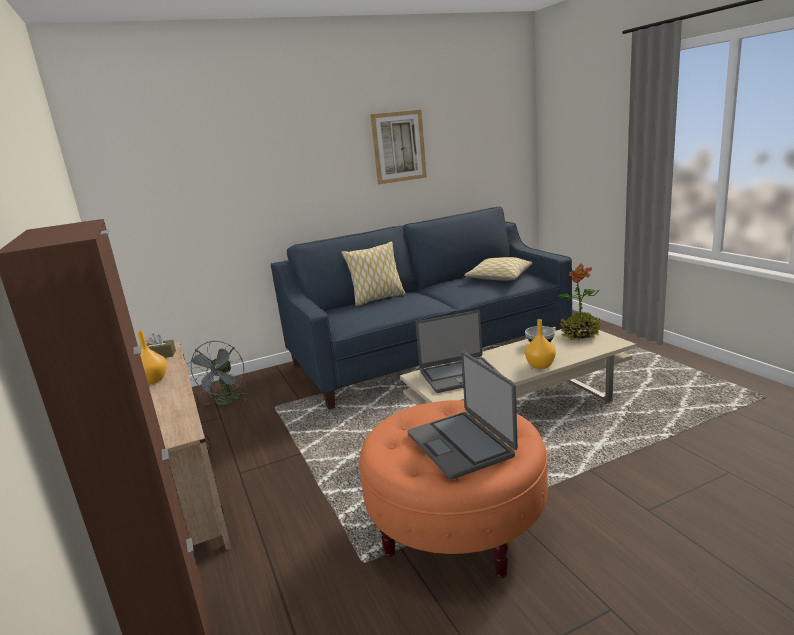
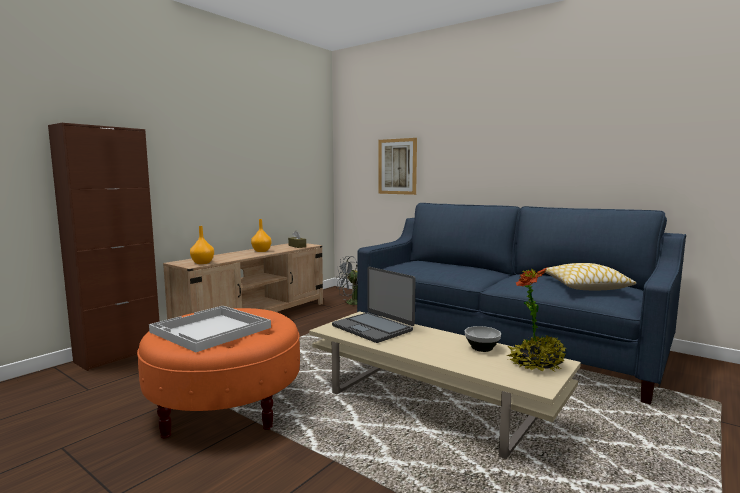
camera: 60 degrees right, 10 degrees down
(377, 299) = (458, 265): pillow -> none
(399, 147) = (560, 131): picture -> picture (397, 166)
(461, 444) = (210, 330): laptop -> white tray
(540, 366) = (423, 354): orange vase -> orange vase (202, 263)

